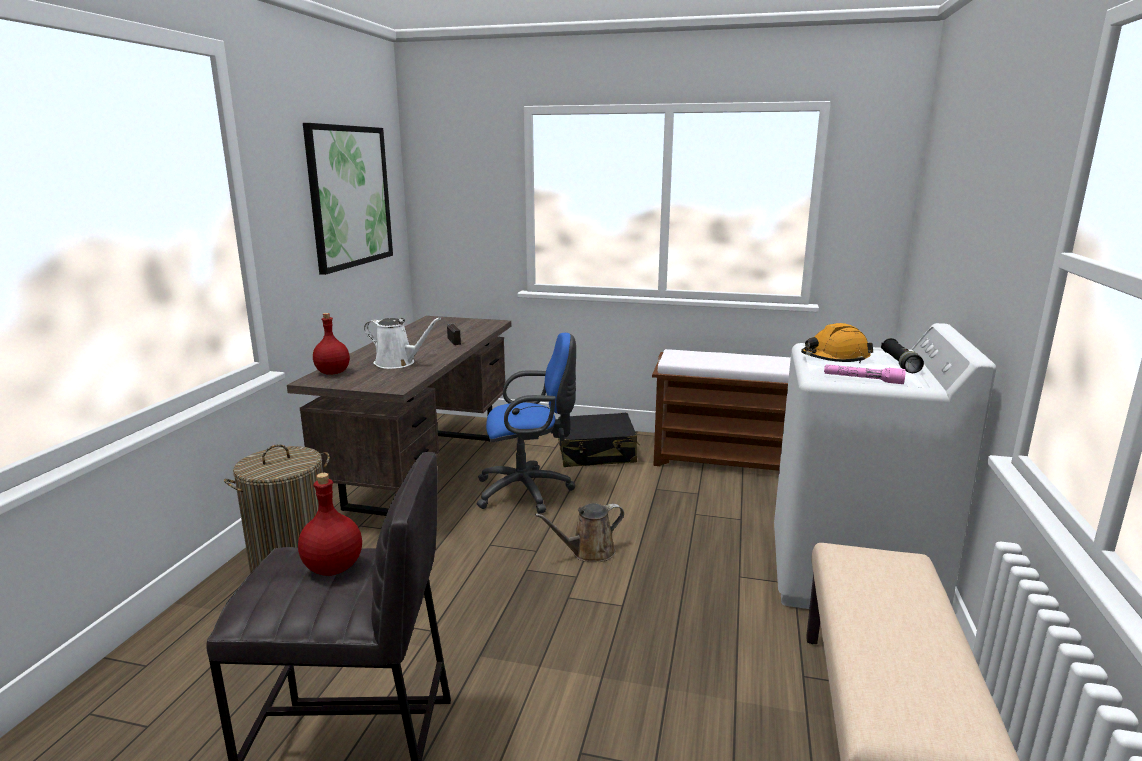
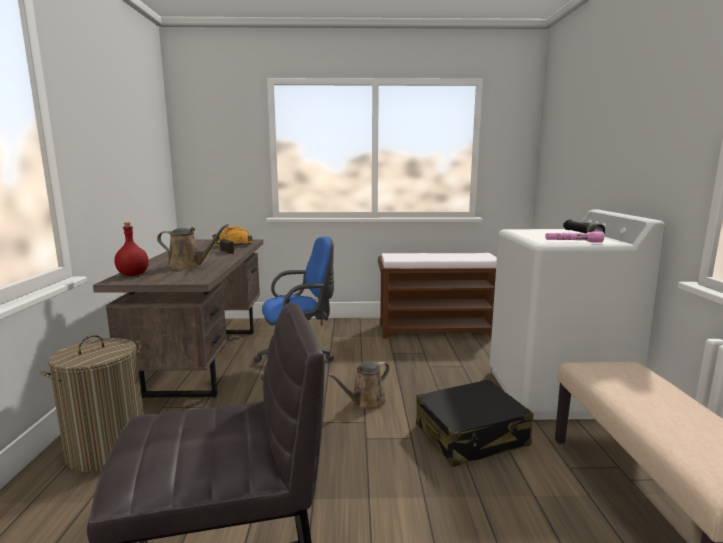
camera: 15 degrees left, 5 degrees down
(333, 568) = (210, 425): red bottle -> none
(350, 196) = (132, 137): picture -> none
(398, 363) = (189, 266): white watering can -> brown watering can
(596, 453) = (337, 334): black suitcase -> black suitcase (471, 436)
(835, 359) = (538, 234): orange hard hat -> orange hard hat (233, 245)

